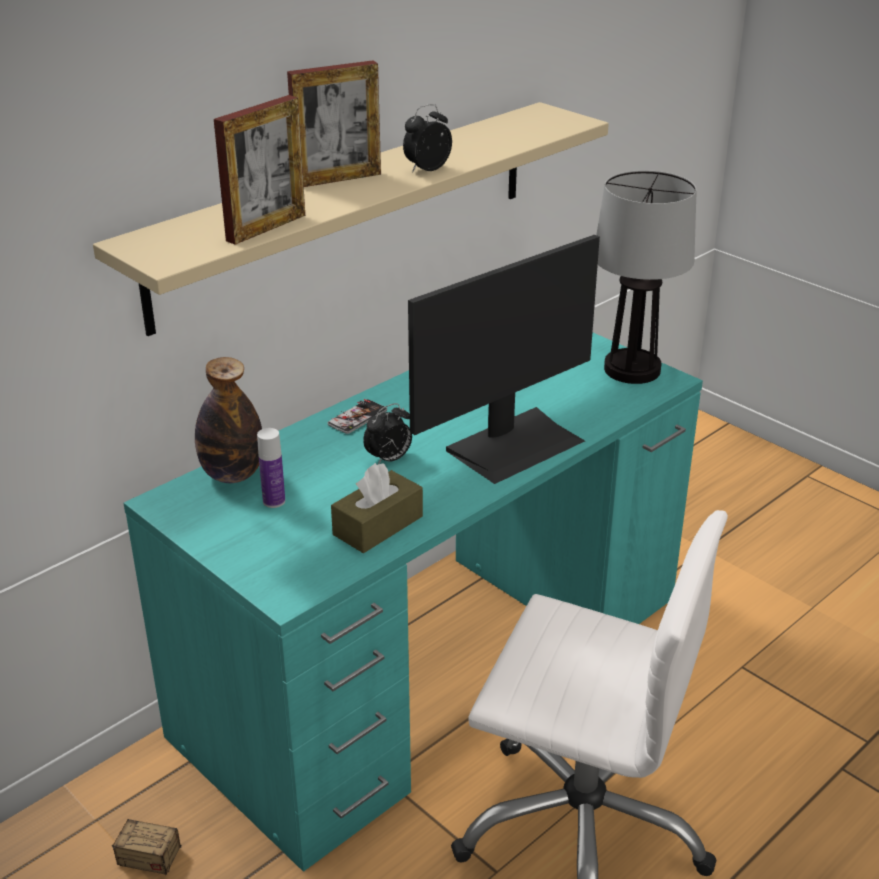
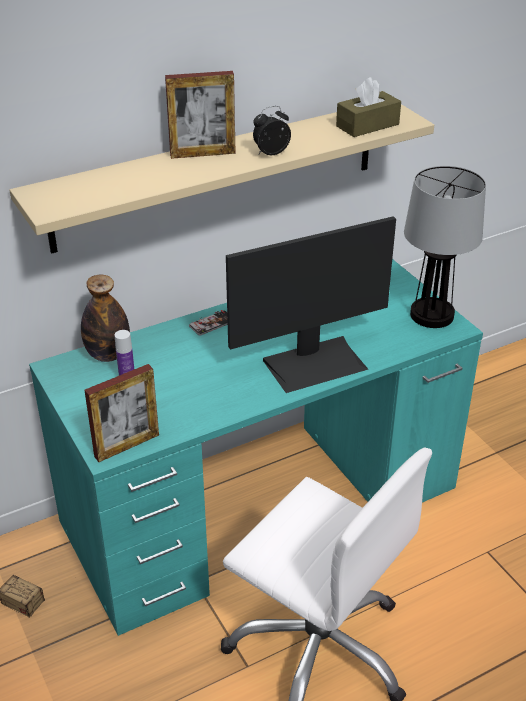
camera: 15 degrees right, 5 degrees up
(266, 228) = (130, 191): picture frame -> picture frame (127, 446)
(378, 525) = (189, 411): brown tissue box -> brown tissue box (367, 125)
(389, 459) = (219, 361): alarm clock -> none

